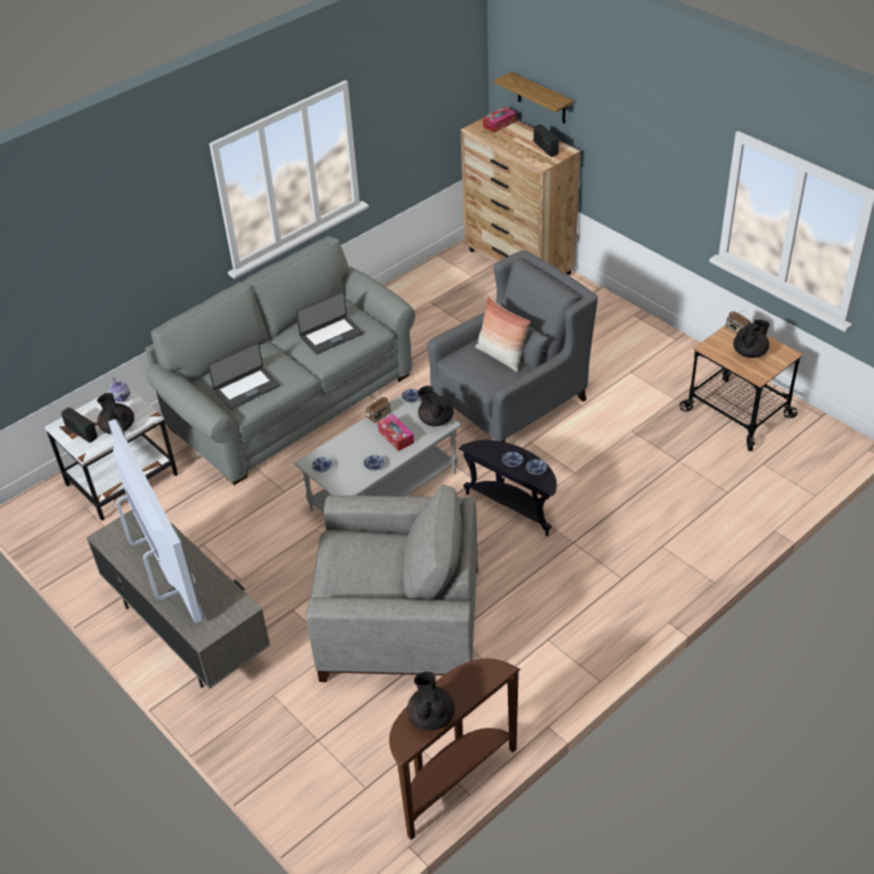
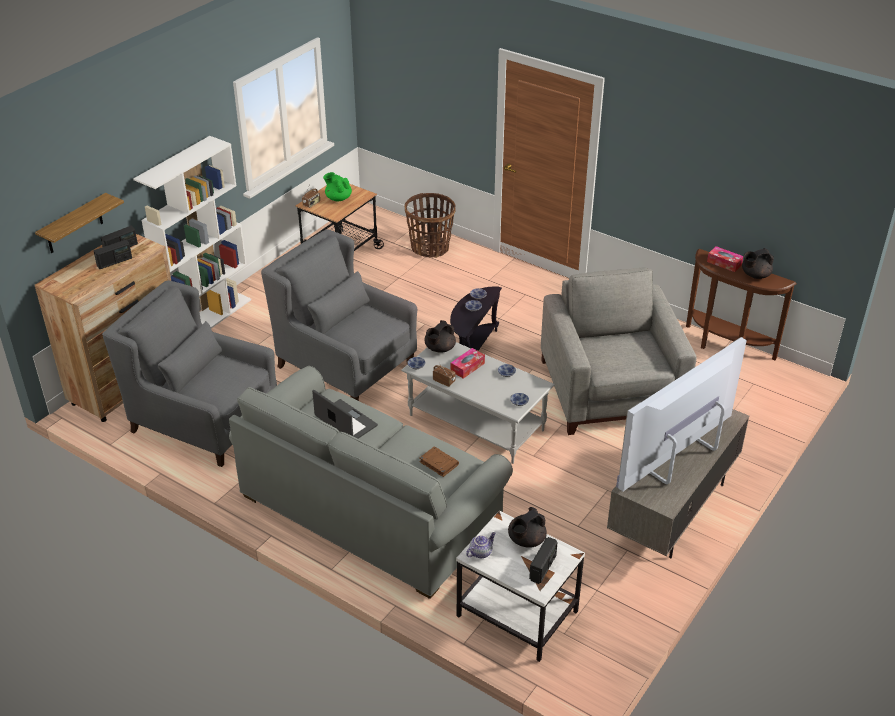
camera: 105 degrees left, 5 degrees down
(246, 388) = (438, 463): laptop -> brown book
(451, 306) = (204, 421): none -> grey armchair
(499, 124) = (66, 280): tissue box -> tissue box (724, 263)
(501, 356) = (352, 320): pillow -> none
(522, 146) = (114, 262): none -> radio
(618, 309) = (208, 318): none -> white bookcase
(747, 498) = (430, 248): none -> basket
(750, 352) = (338, 198): black teapot -> green teapot

